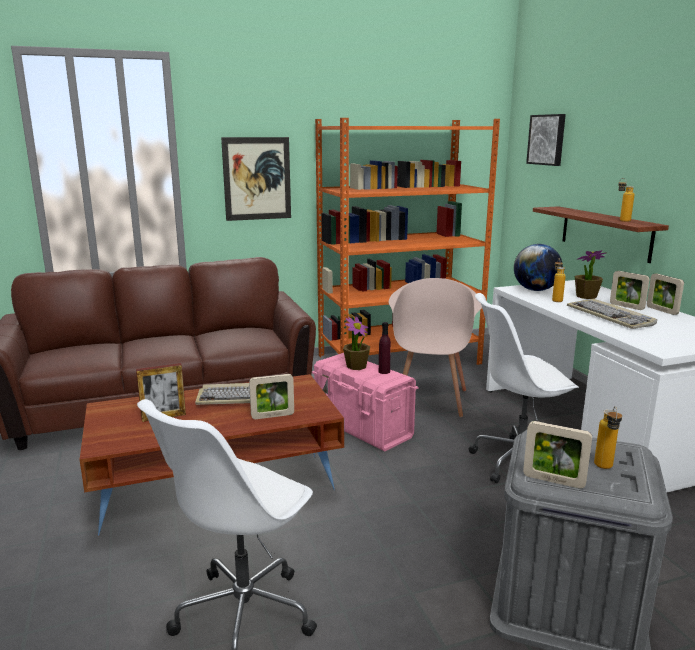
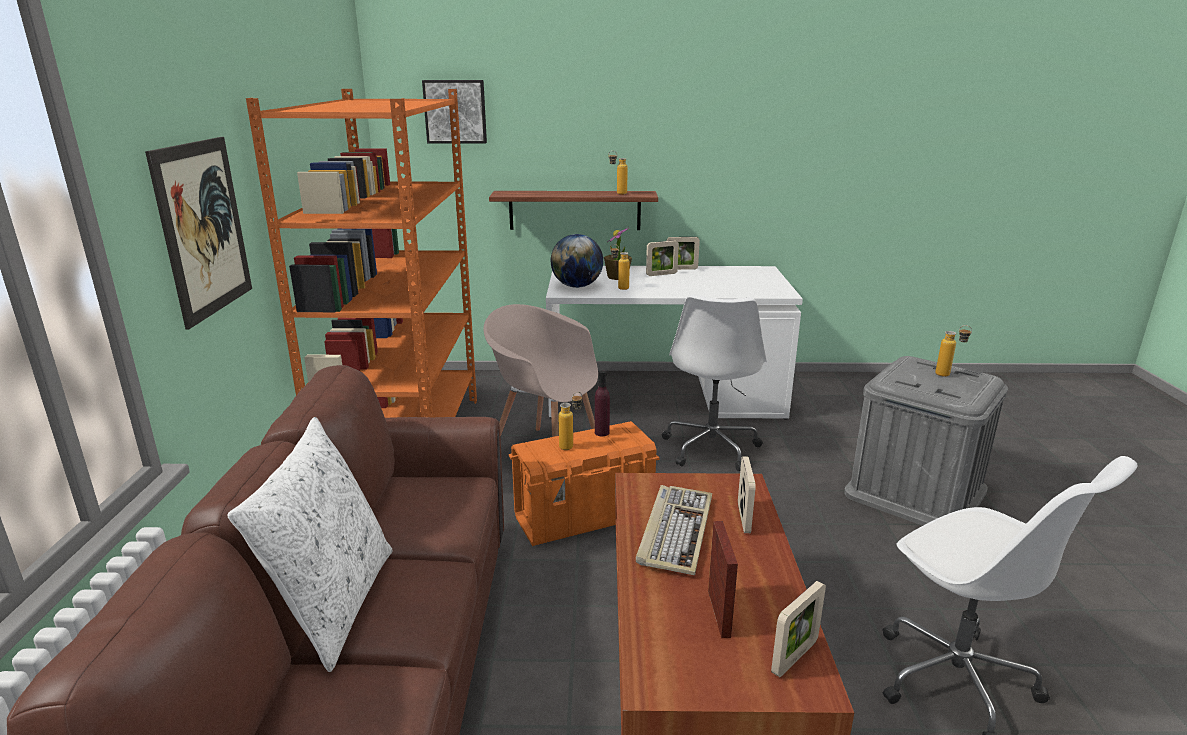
camera: 70 degrees left, 5 degrees up
(153, 339) = (333, 604): none -> white pillow
(356, 366) = (571, 445): potted plant -> bottle
(363, 427) = (584, 517): pink storage box -> orange storage box
(553, 481) = (970, 395): picture frame -> picture frame (794, 657)
(611, 317) = (688, 285): keyboard -> none

